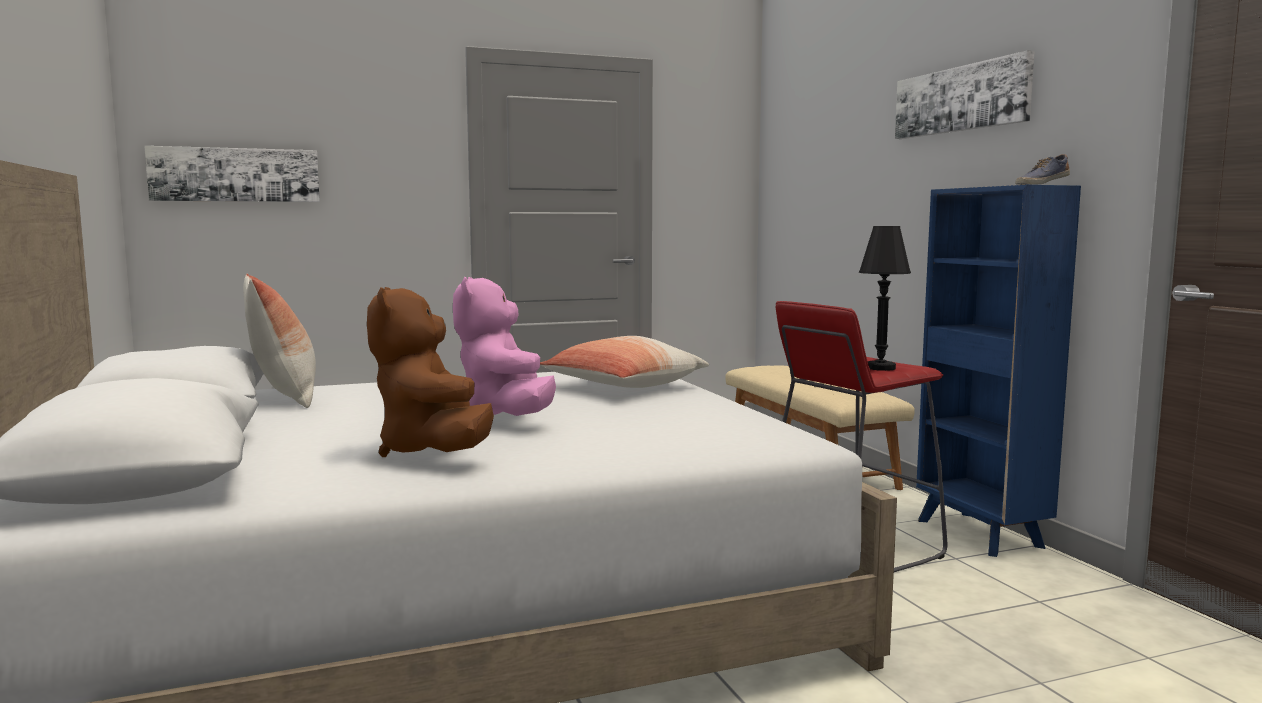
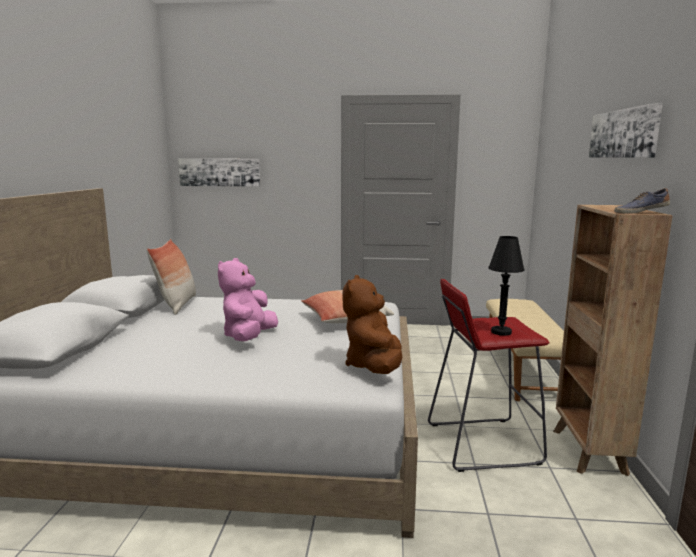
camera: 25 degrees right, 5 degrees up
(433, 452) = (177, 359): brown plush toy -> brown plush toy (374, 366)
(980, 534) = (589, 452): blue bookcase -> brown bookcase

